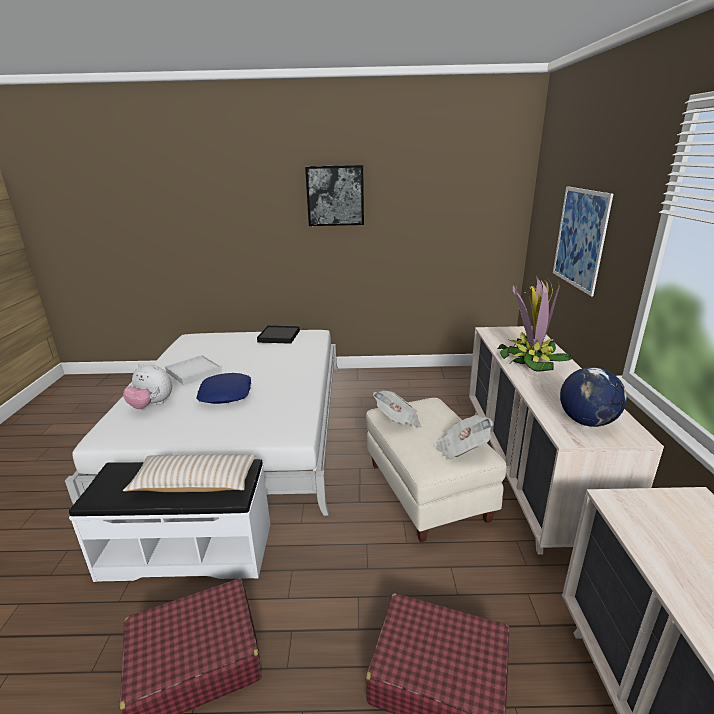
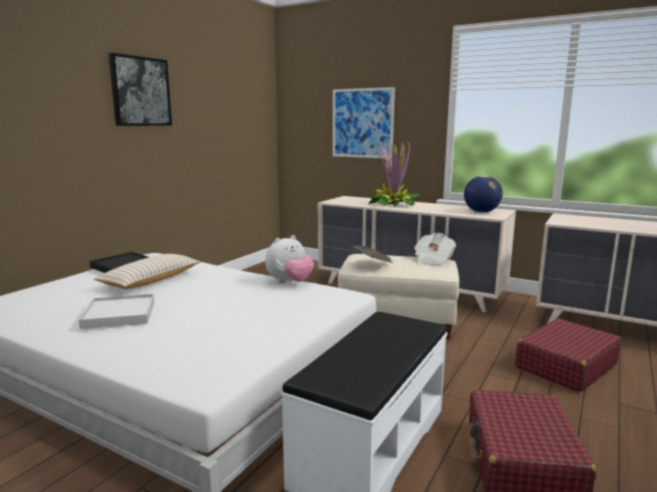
camera: 60 degrees left, 10 degrees down
(152, 405) = (167, 347): plush toy -> plush toy (290, 282)
(195, 483) = (389, 339): beige pillow -> beige pillow (151, 280)
(226, 394) = (217, 307): blue pillow -> none

